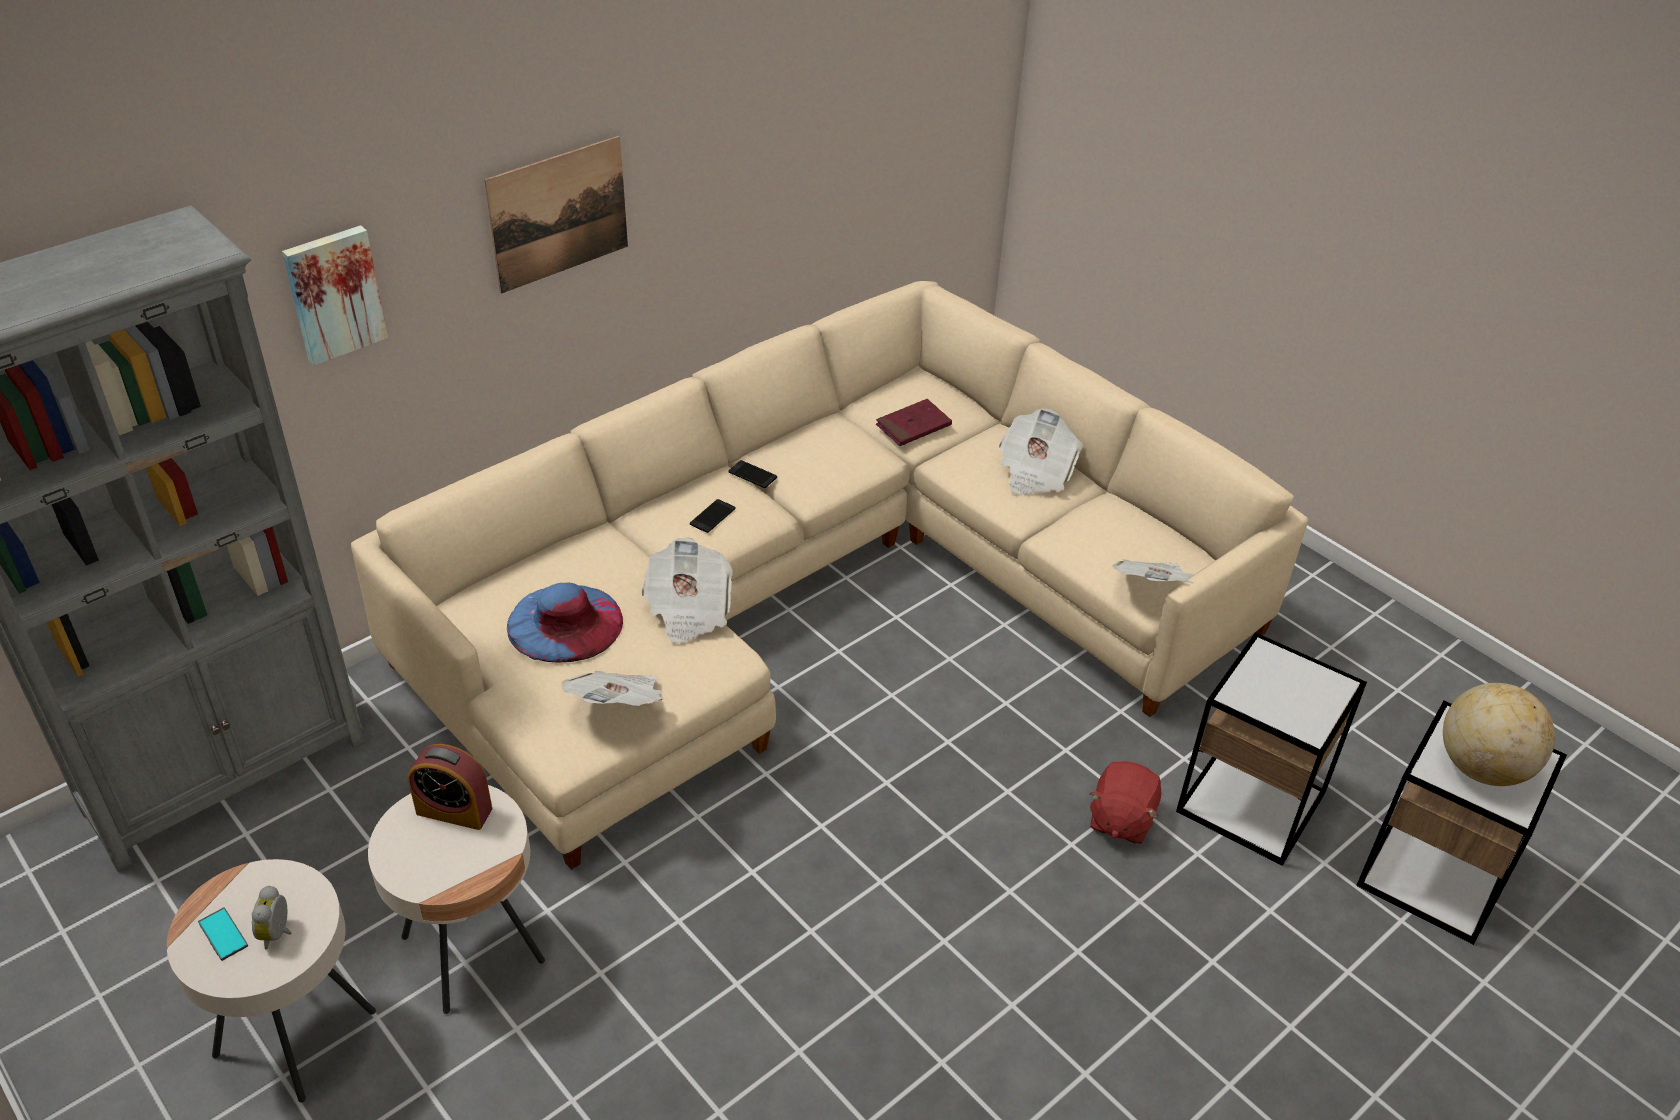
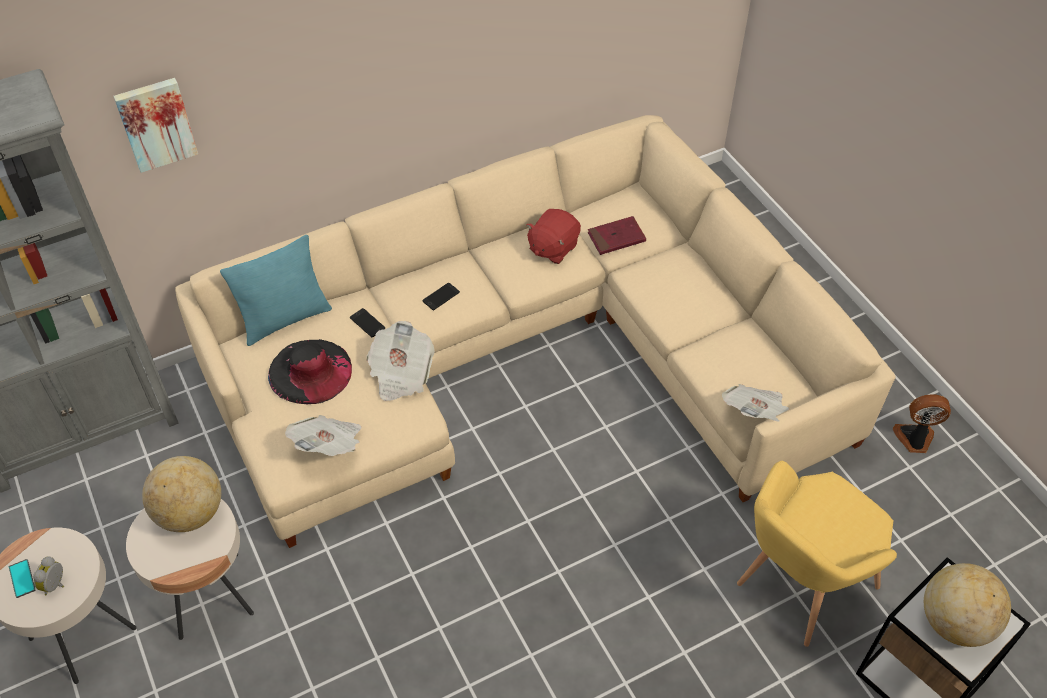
camera: 15 degrees right, 10 degrees up
(454, 811) = (191, 513): alarm clock -> globe
(509, 569) = (285, 319): none -> turquoise pillow
(559, 214) = (337, 66): picture -> none
(565, 622) = (310, 371): blue hat -> black hat
(752, 475) = (481, 264): phone -> phone (367, 323)
(1035, 472) = (698, 293): newspaper -> none
(1120, 819) = (691, 583): red plush toy -> red plush toy (552, 248)
(1250, 802) = (797, 588): side table -> yellow armchair
(1325, 616) = (914, 439): none -> fan

